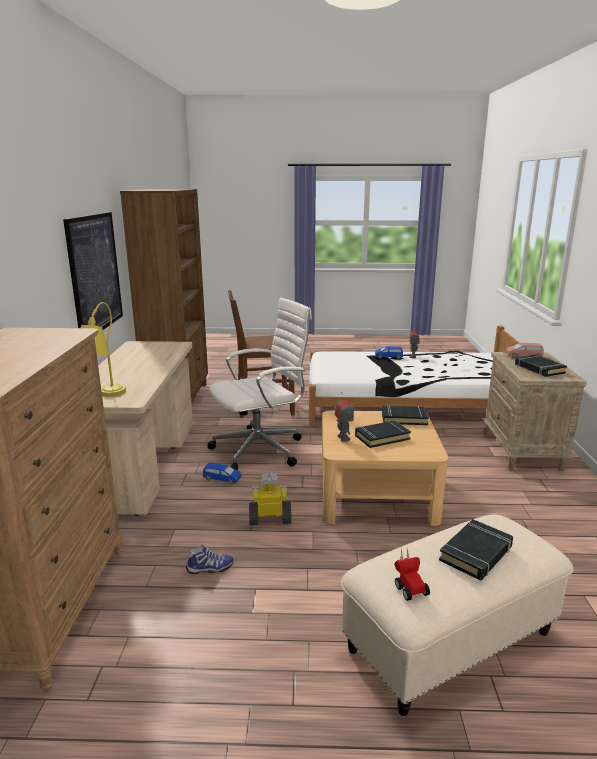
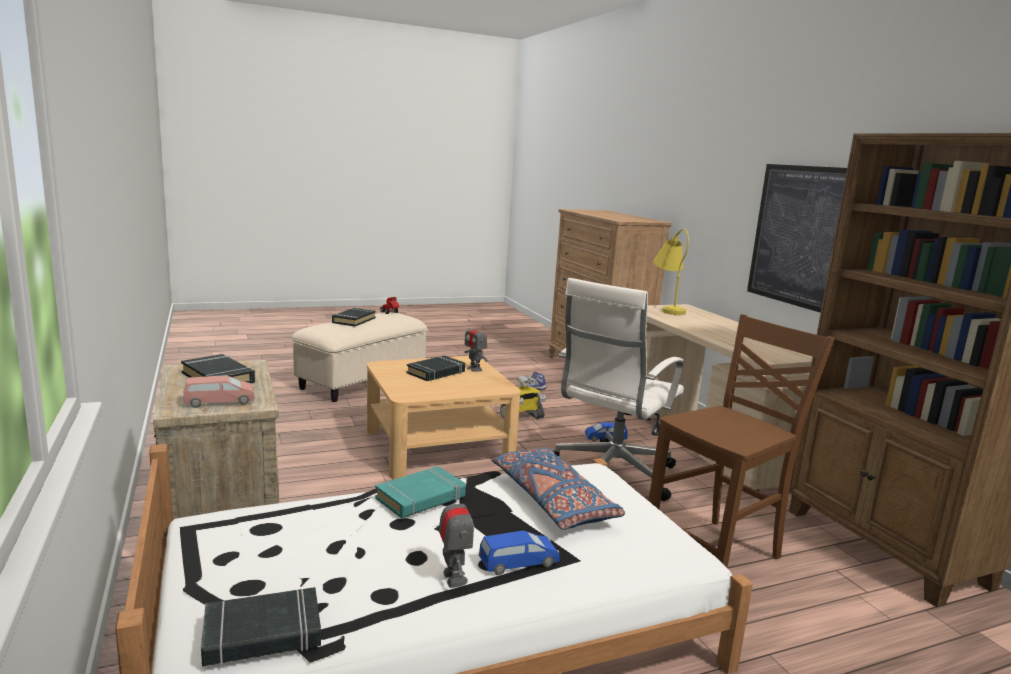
camera: 155 degrees right, 5 degrees down
(359, 368) = (553, 502): none -> blue pillow
(404, 418) = (419, 391): black book -> black book (262, 634)
(419, 373) = (421, 498): none -> turquoise book

